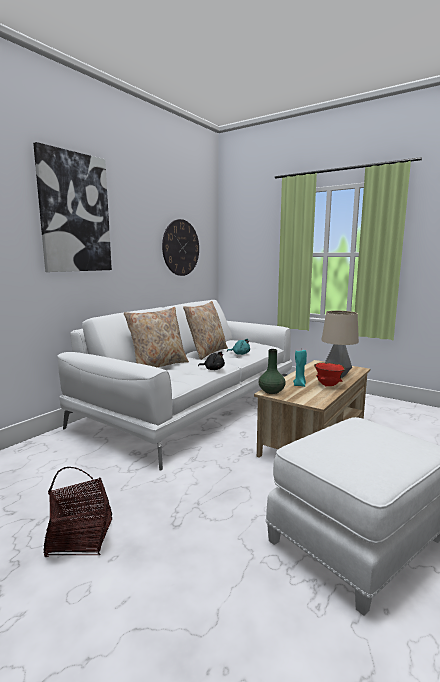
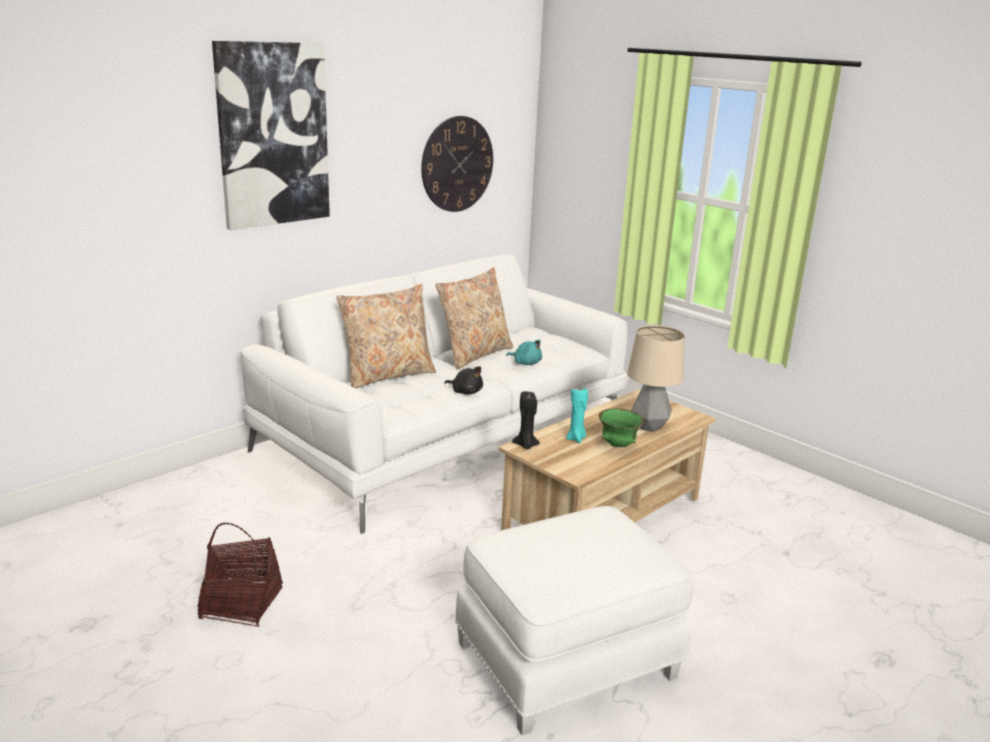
camera: 10 degrees right, 10 degrees up
(271, 391) = (526, 445): green vase -> black candle
(328, 386) = (618, 445): red bowl -> green bowl

